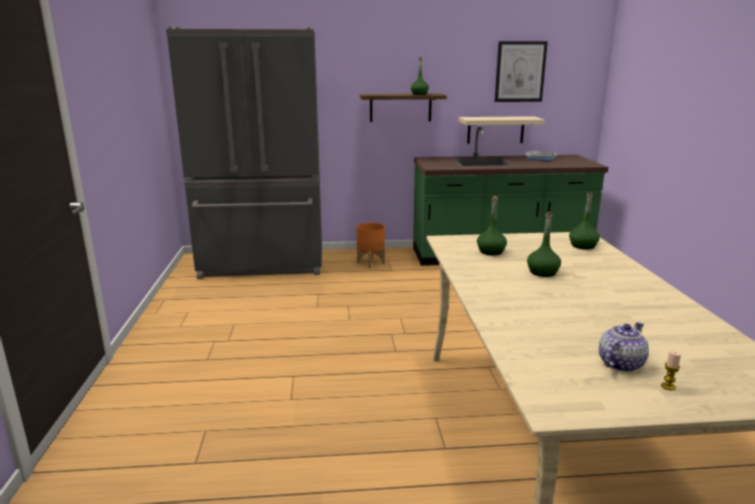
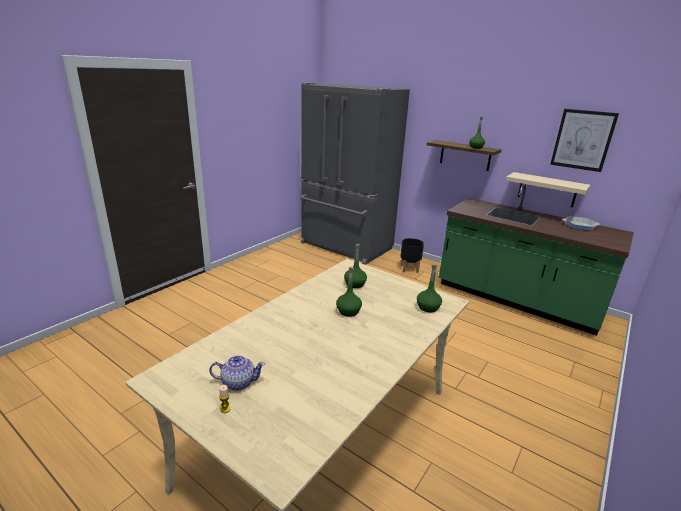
camera: 40 degrees right, 5 degrees up
(371, 263) = (409, 269): orange planter -> black planter

